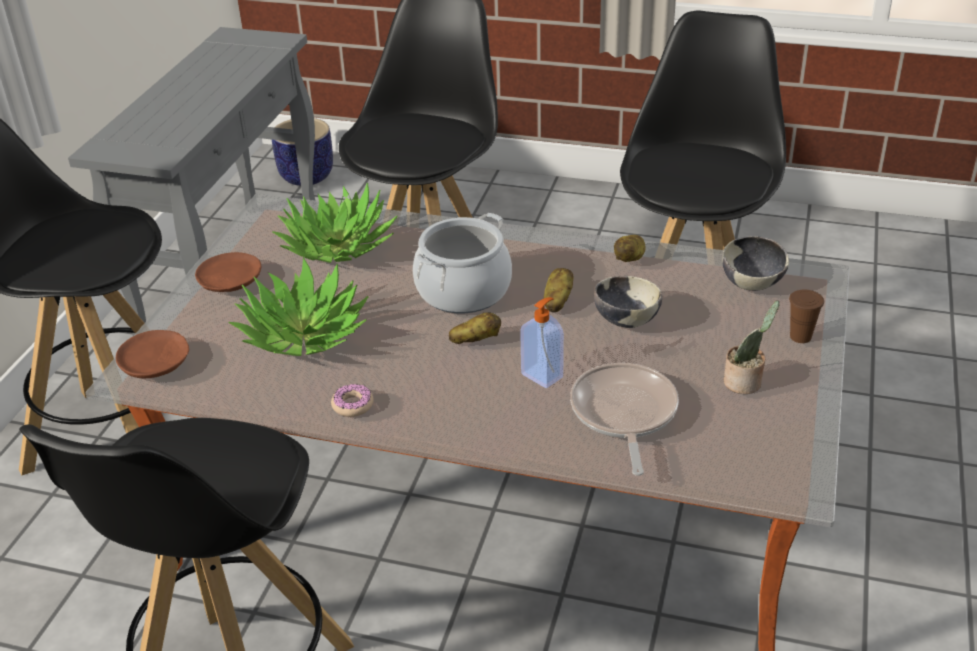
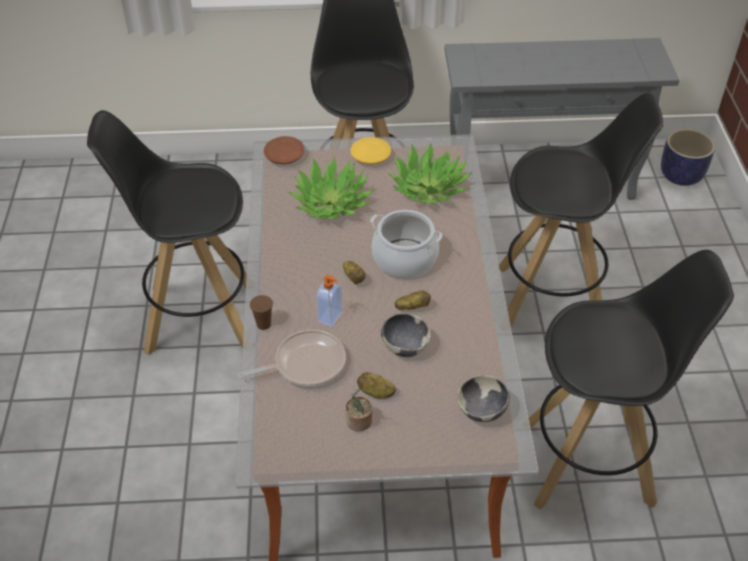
camera: 70 degrees right, 10 degrees up
(229, 281) = (370, 156): brown plate -> yellow plate
(353, 405) = (275, 242): donut -> none
(630, 258) = (482, 335): potato -> potato (376, 392)
(800, 336) = (425, 448): brown cup -> brown cup (263, 324)

